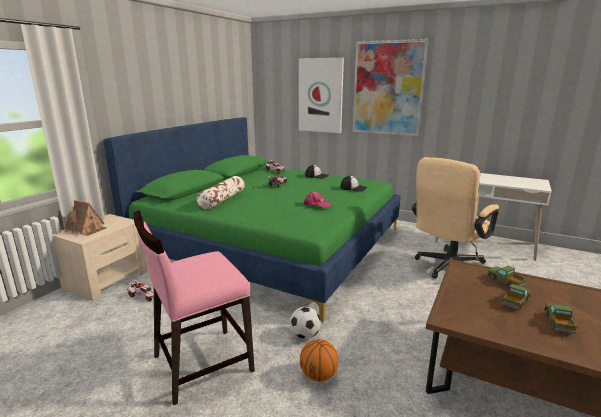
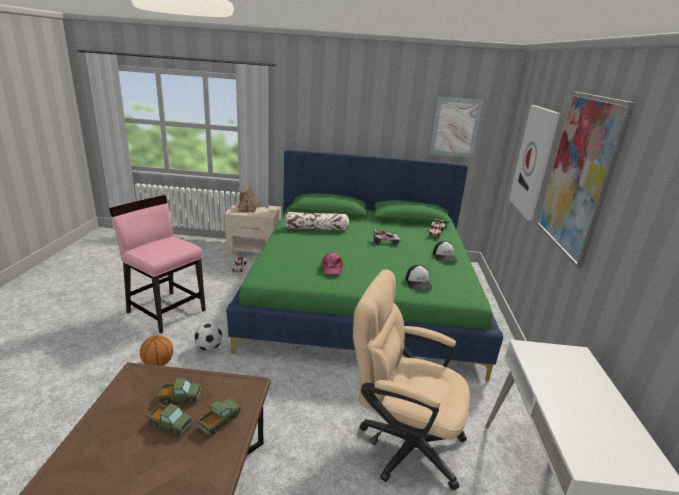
camera: 65 degrees right, 5 degrees up
(228, 87) = (455, 127): none -> picture
(558, 323) = (125, 456): toy truck -> toy truck (180, 397)

